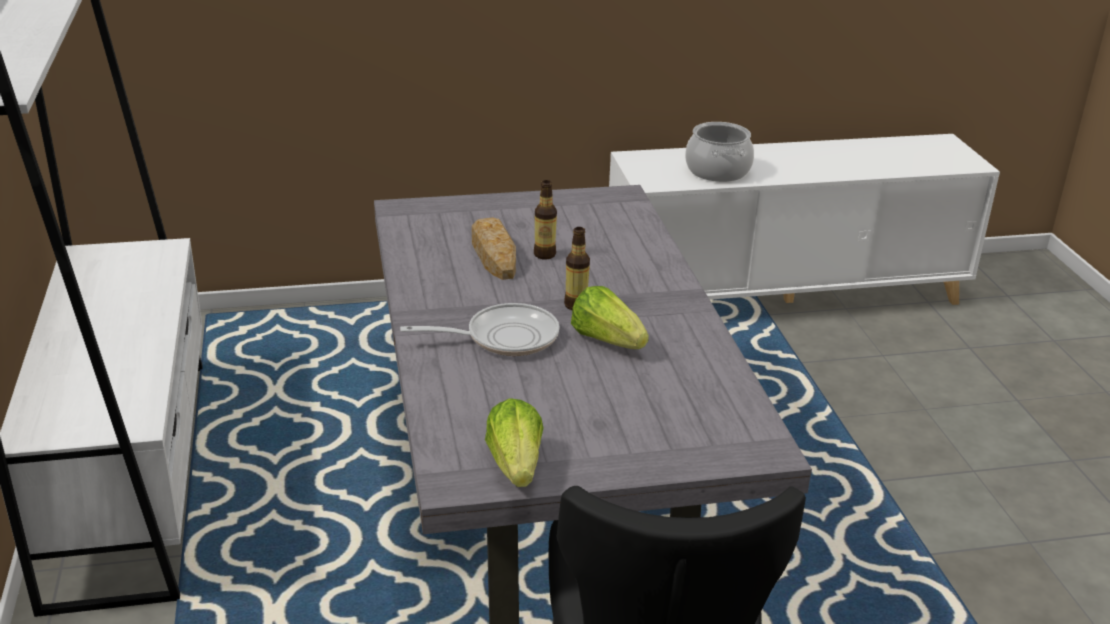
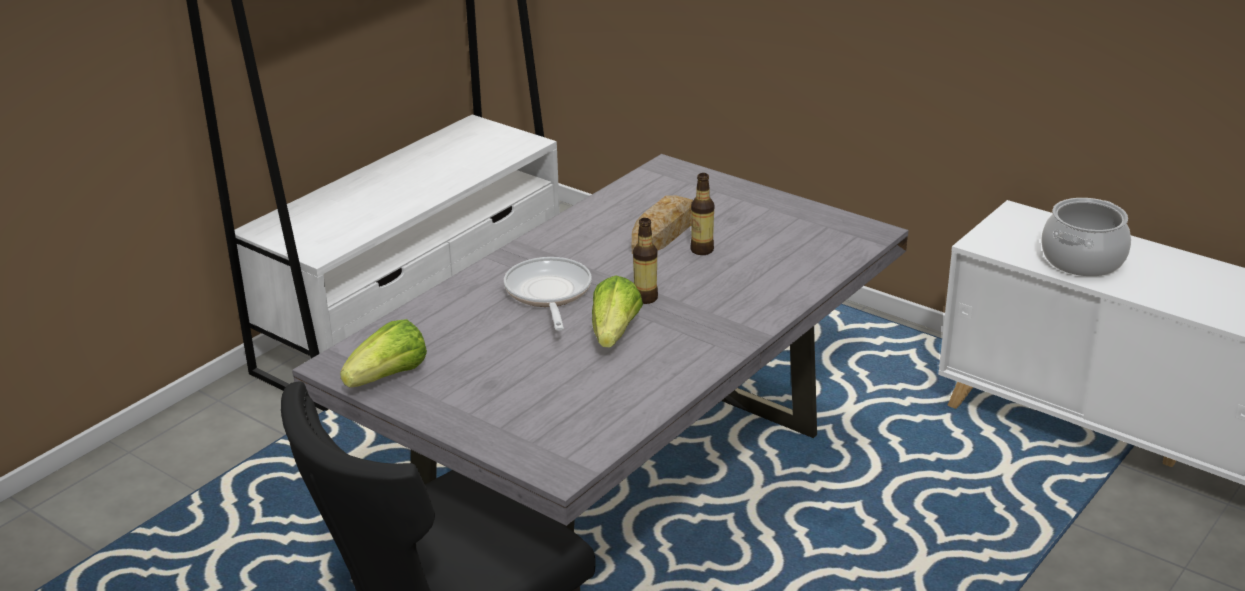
camera: 50 degrees right, 0 degrees up
(504, 337) = (548, 294): frying pan -> frying pan turned 135 degrees counterclockwise

